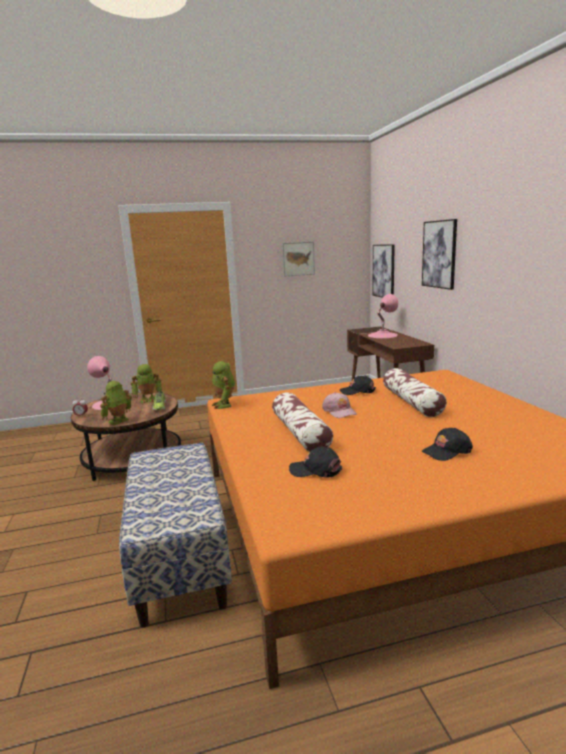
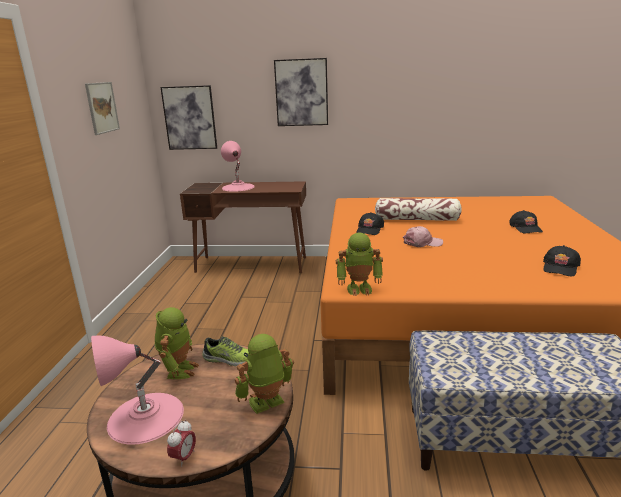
camera: 70 degrees left, 5 degrees up
(118, 421) = (267, 403): toy robot -> toy robot turned 90 degrees clockwise
(300, 433) = (474, 263): pillow -> none

